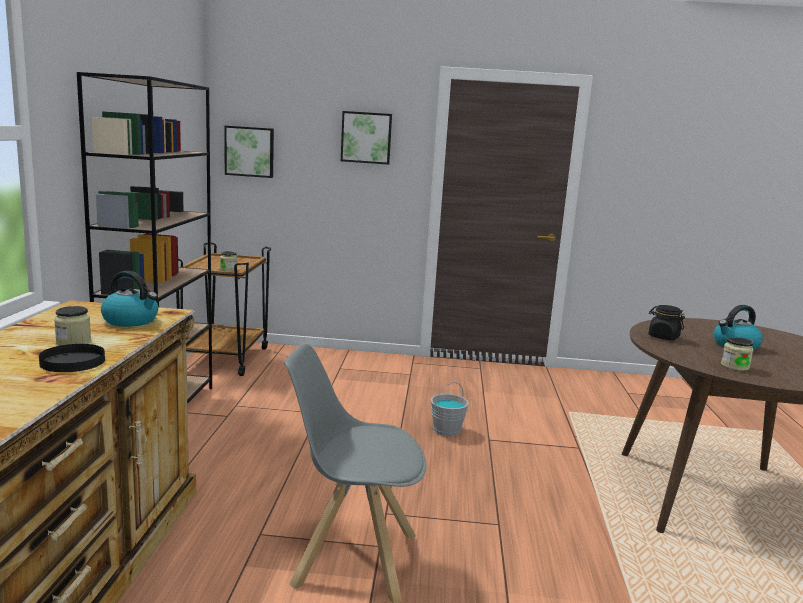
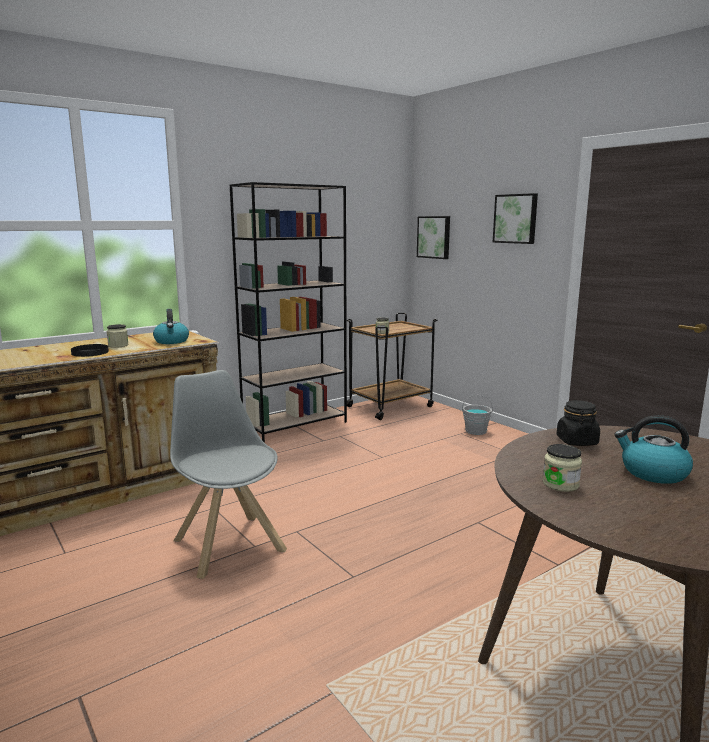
camera: 50 degrees right, 0 degrees up
(447, 430) = (455, 502): grey bucket -> grey bucket (475, 431)

